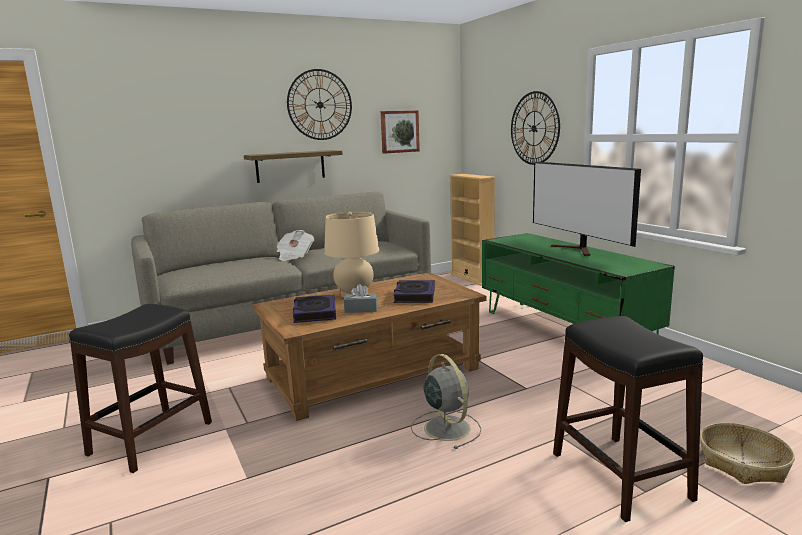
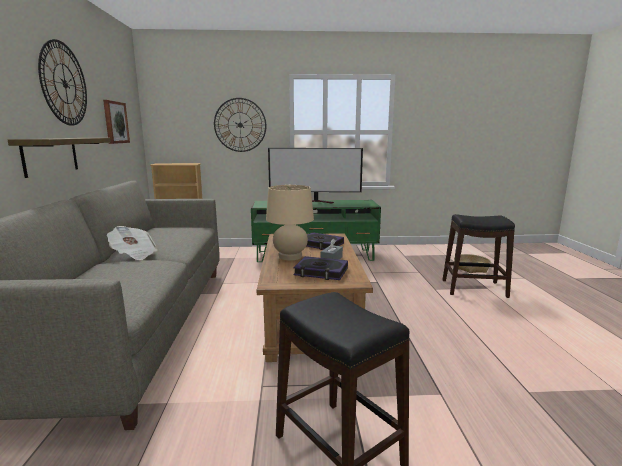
camera: 65 degrees left, 0 degrees up
(446, 427) = (408, 311): grey fan -> none

